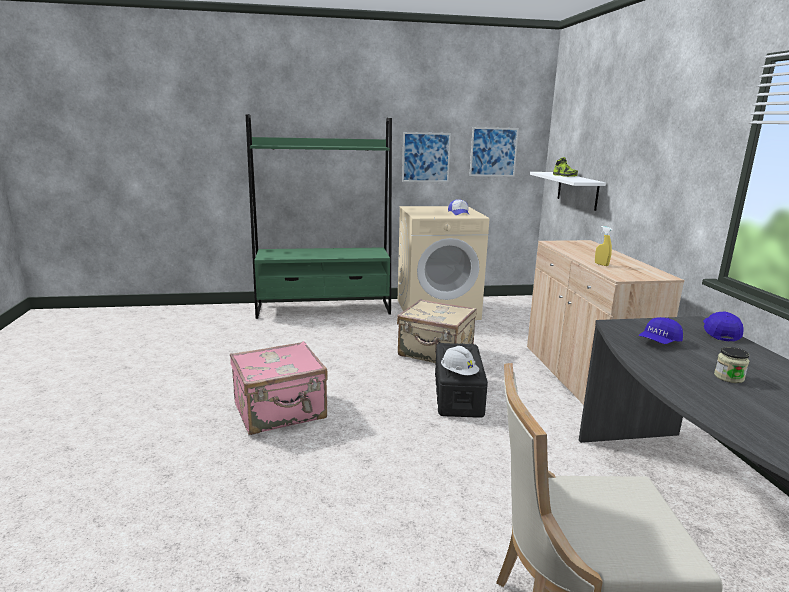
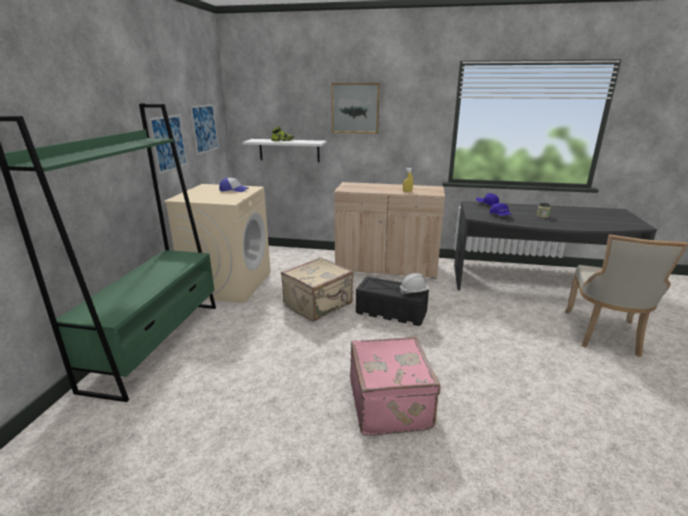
camera: 70 degrees left, 5 degrees up
(636, 139) = (355, 108): none -> picture

